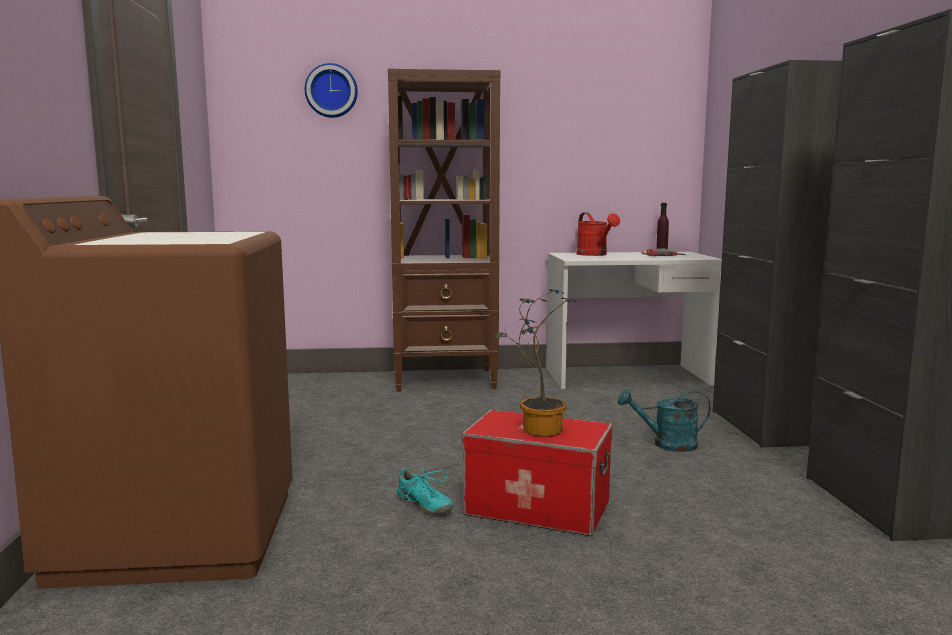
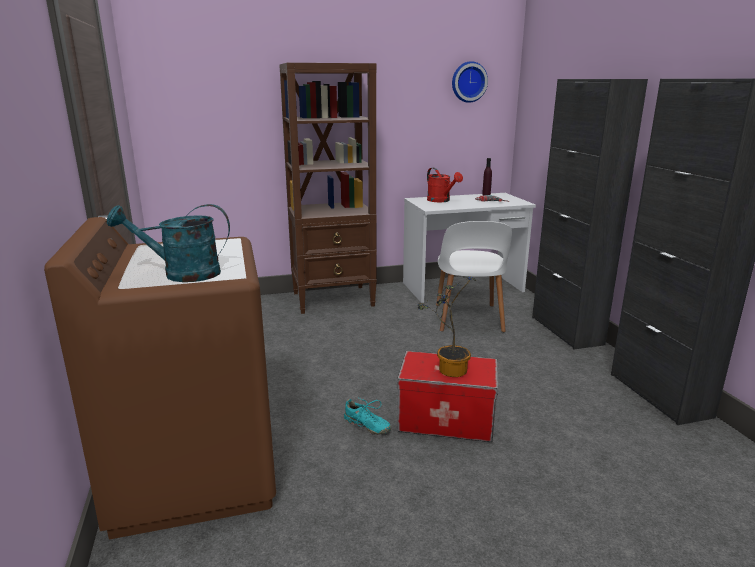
camera: 10 degrees left, 10 degrees up
(331, 91) = (230, 73): wall clock -> wall clock (468, 82)
(619, 408) = (468, 319): none -> white chair
(666, 444) = (512, 352): turquoise watering can -> turquoise watering can (181, 274)

